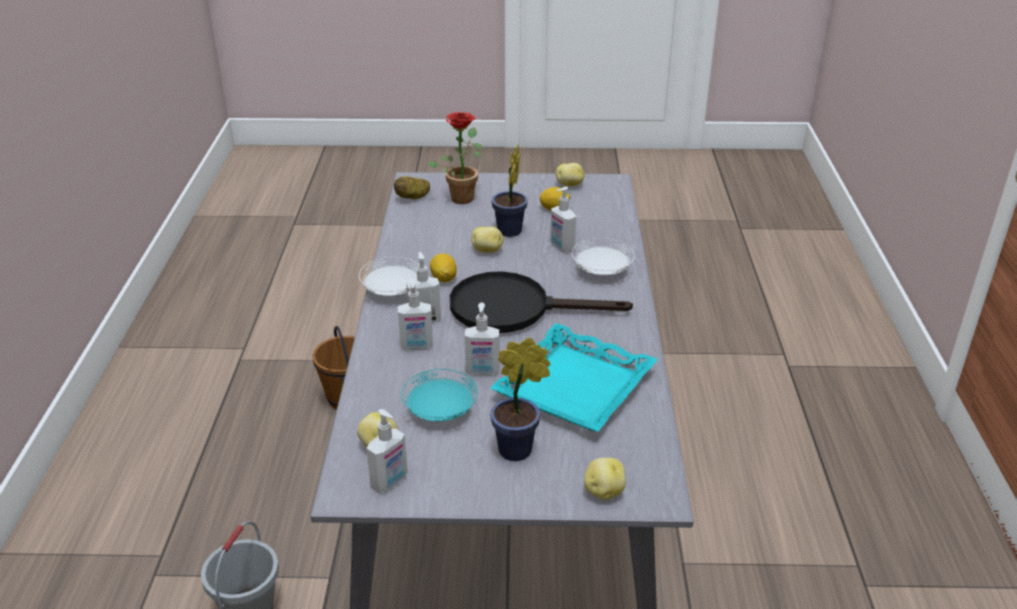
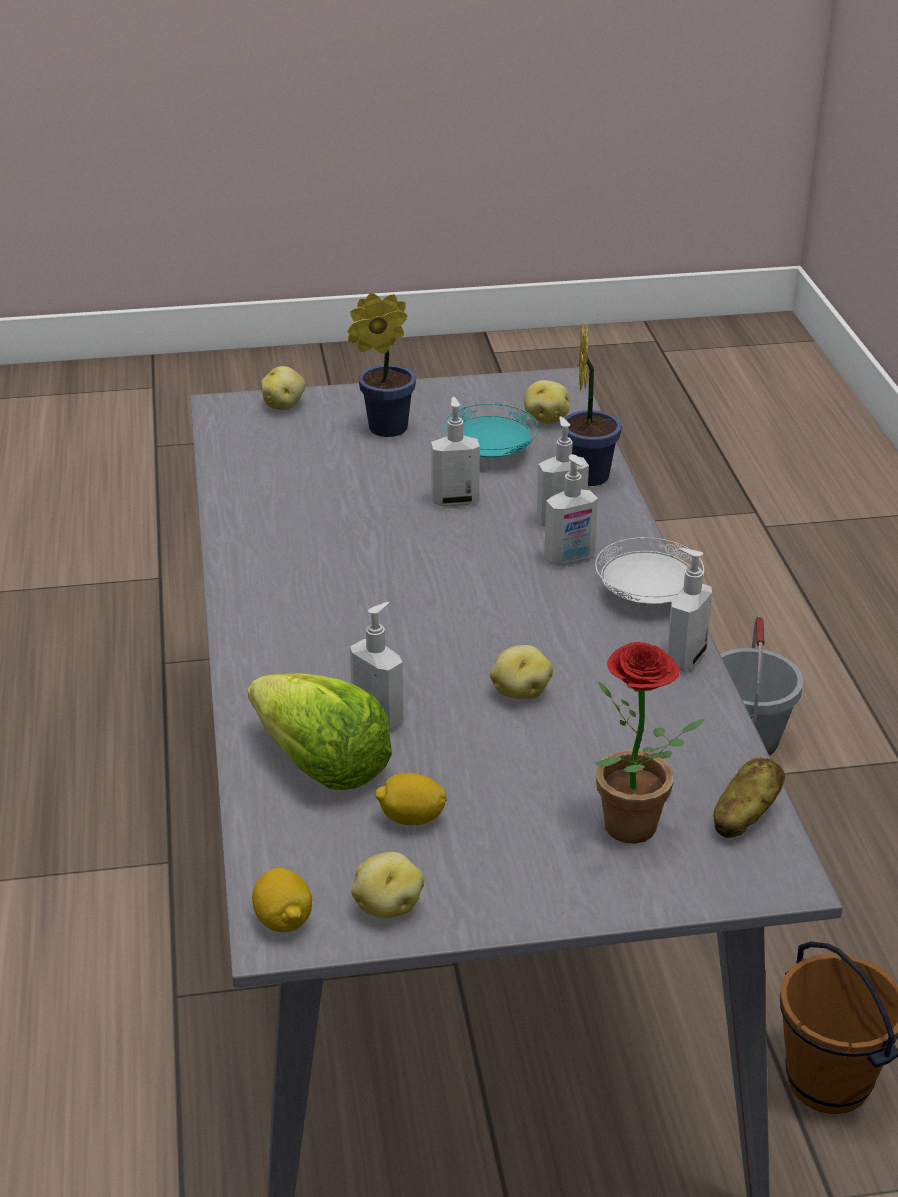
camera: 170 degrees right, 0 degrees up
(390, 482) = (514, 393): soap dispenser -> soap dispenser (684, 657)
(443, 278) = (574, 628): lemon -> lemon (283, 920)
(508, 232) = (493, 740): potted plant -> potted plant (588, 473)
(514, 308) = (436, 588): black frying pan -> none
(573, 386) = (327, 494): turquoise tray -> none
(592, 230) = (320, 766): none -> lettuce
(602, 272) = (296, 670): white plate -> none

